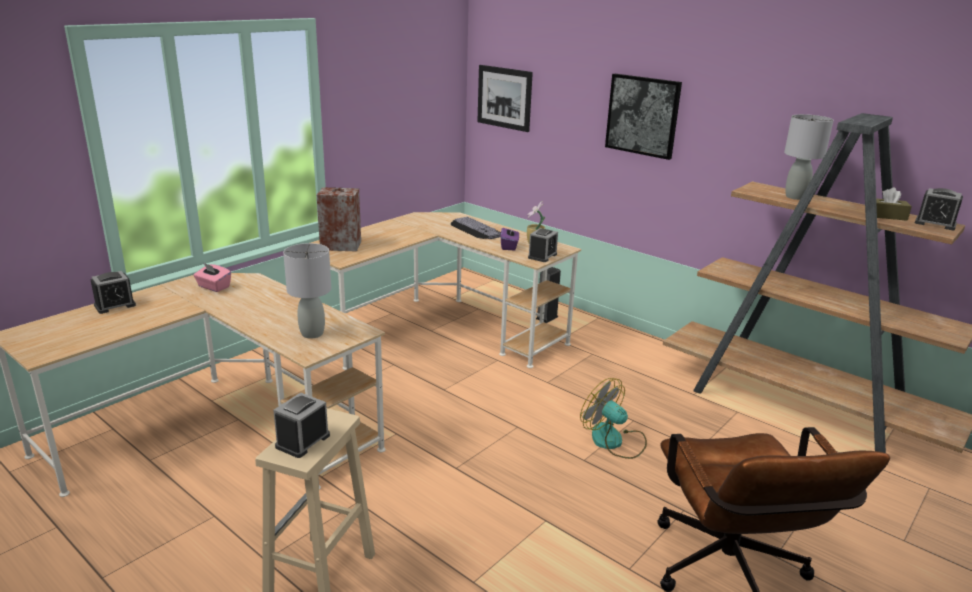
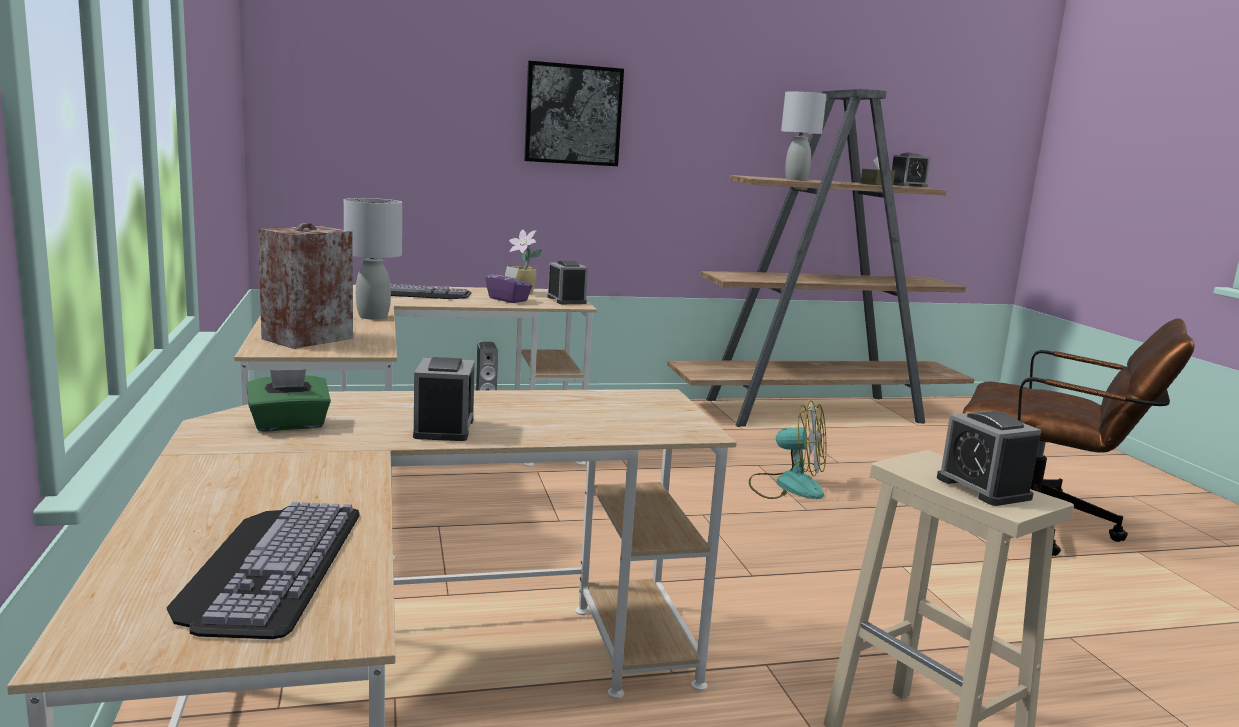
camera: 55 degrees left, 10 degrees down
(78, 332) = (268, 564): none -> keyboard
(115, 305) = (184, 507): alarm clock -> alarm clock (444, 428)
(213, 287) = (289, 425): pink tissue box -> green tissue box
(312, 334) = (625, 416): grey table lamp -> grey table lamp (374, 316)
(504, 97) = (331, 105): picture -> none
(614, 441) = (787, 486): fan -> fan turned 150 degrees counterclockwise

